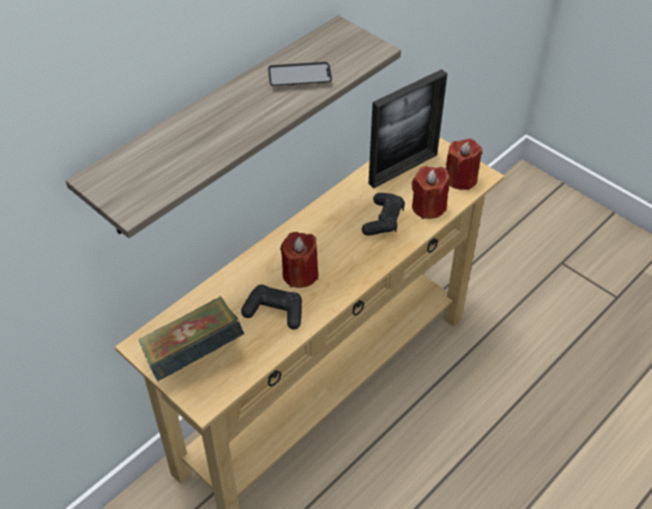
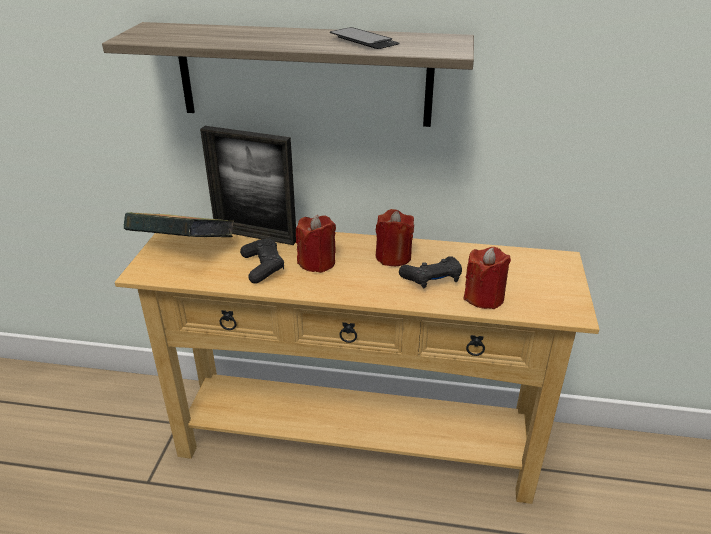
camera: 55 degrees right, 15 degrees down
(403, 169) = (510, 265): picture frame -> picture frame (255, 235)
(461, 179) = (549, 302): red candle -> red candle (393, 257)

